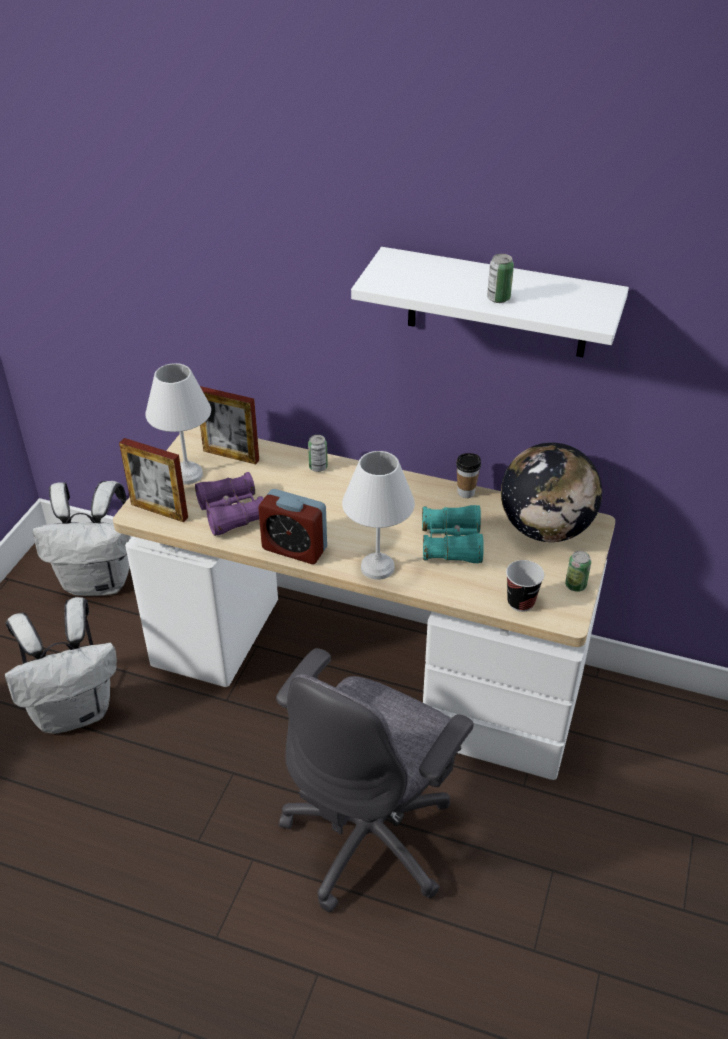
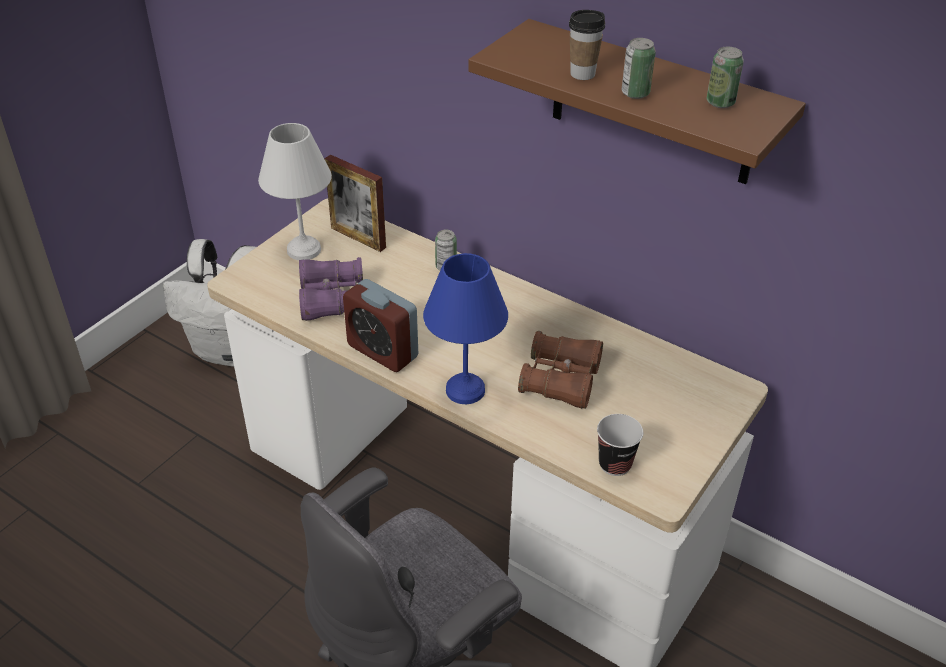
camera: 15 degrees right, 0 degrees up
(74, 710) = (159, 480): white backpack -> none
(159, 511) = (258, 283): picture frame -> none
(376, 568) = (463, 390): white table lamp -> blue table lamp
(451, 544) = (560, 380): turquoise binoculars -> brown binoculars
(466, 492) = (600, 325): cup -> cup (582, 74)
(497, 303) = (652, 104): white shelf -> brown shelf
(545, 529) = (677, 384): globe -> none
(575, 585) = (688, 458): can -> can (720, 102)

